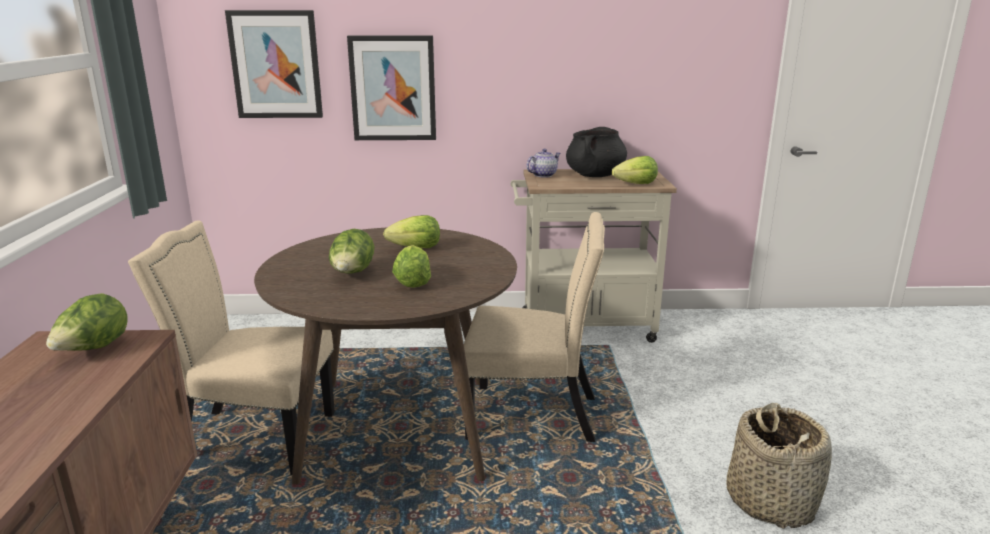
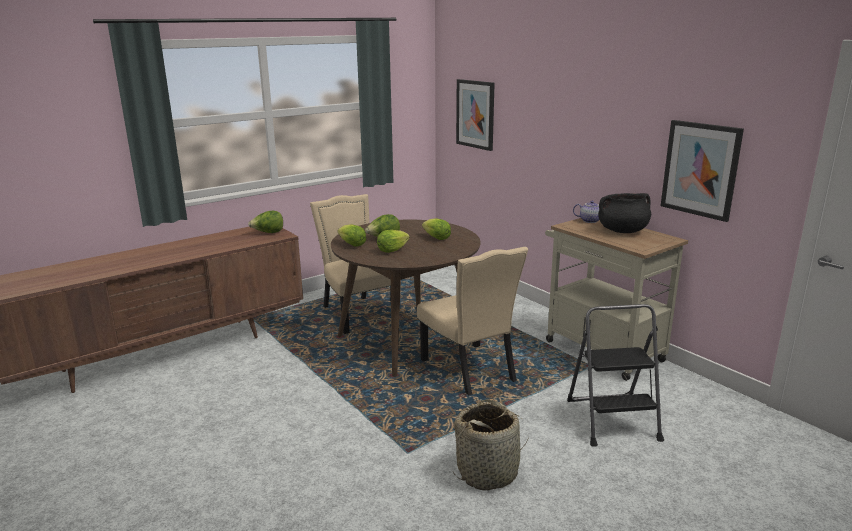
camera: 55 degrees right, 0 degrees up
(393, 88) = (527, 138): picture -> picture (700, 169)
(636, 184) = (626, 244): lettuce -> lettuce (352, 244)
(713, 379) = (611, 417): none -> black step ladder

